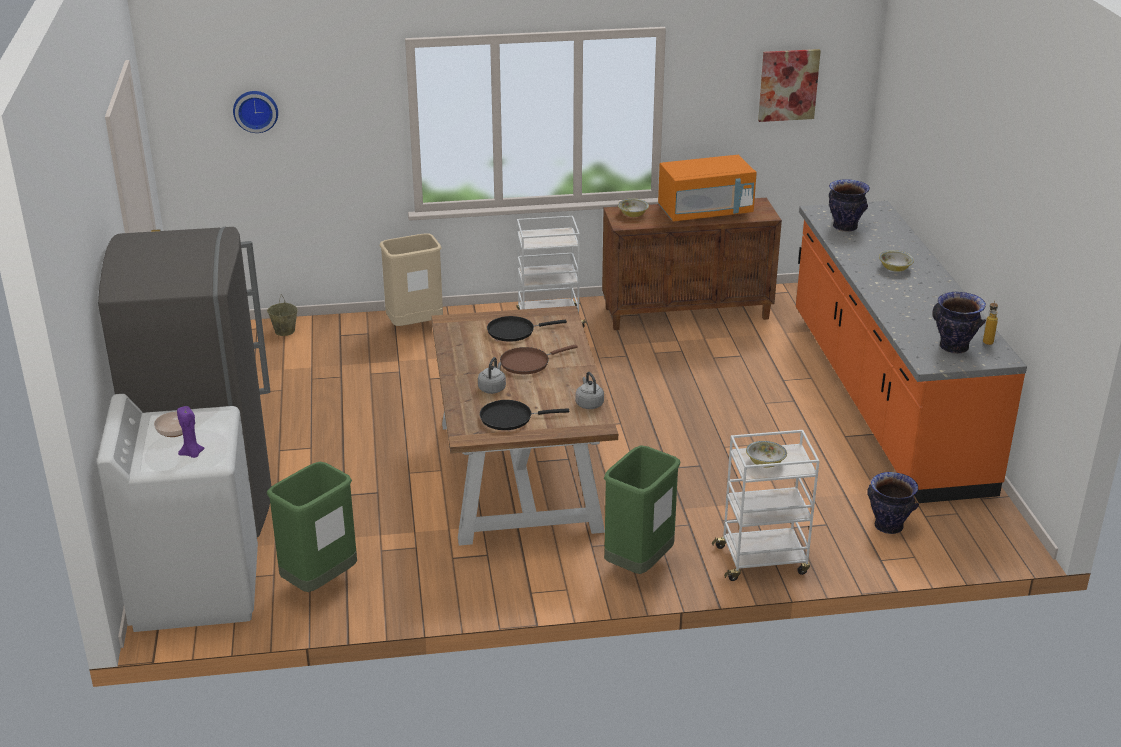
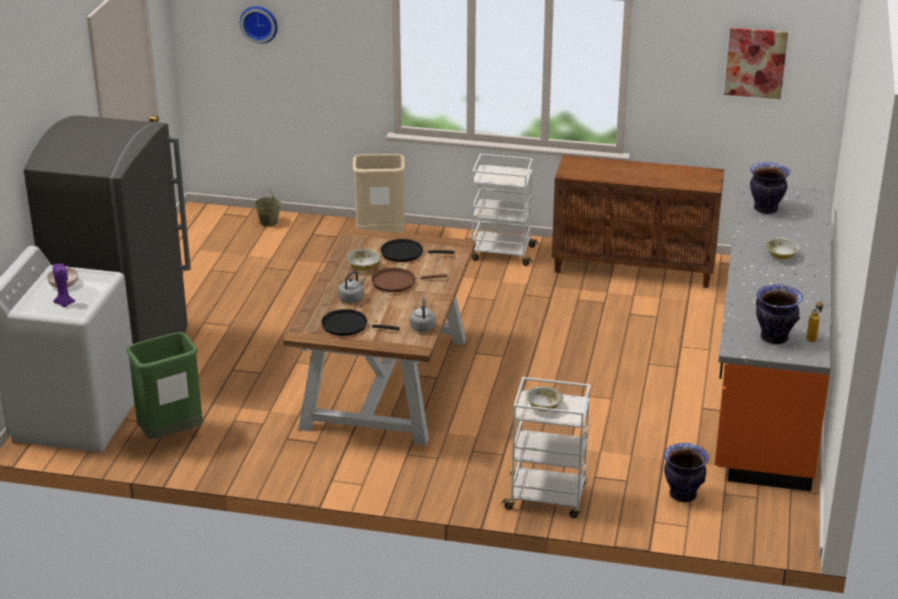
camera: 20 degrees right, 0 degrees up
(633, 214) = (584, 166): bowl -> bowl (364, 267)
(639, 565) = (436, 478): green trash can -> none
(705, 212) = (653, 174): orange microwave -> none

